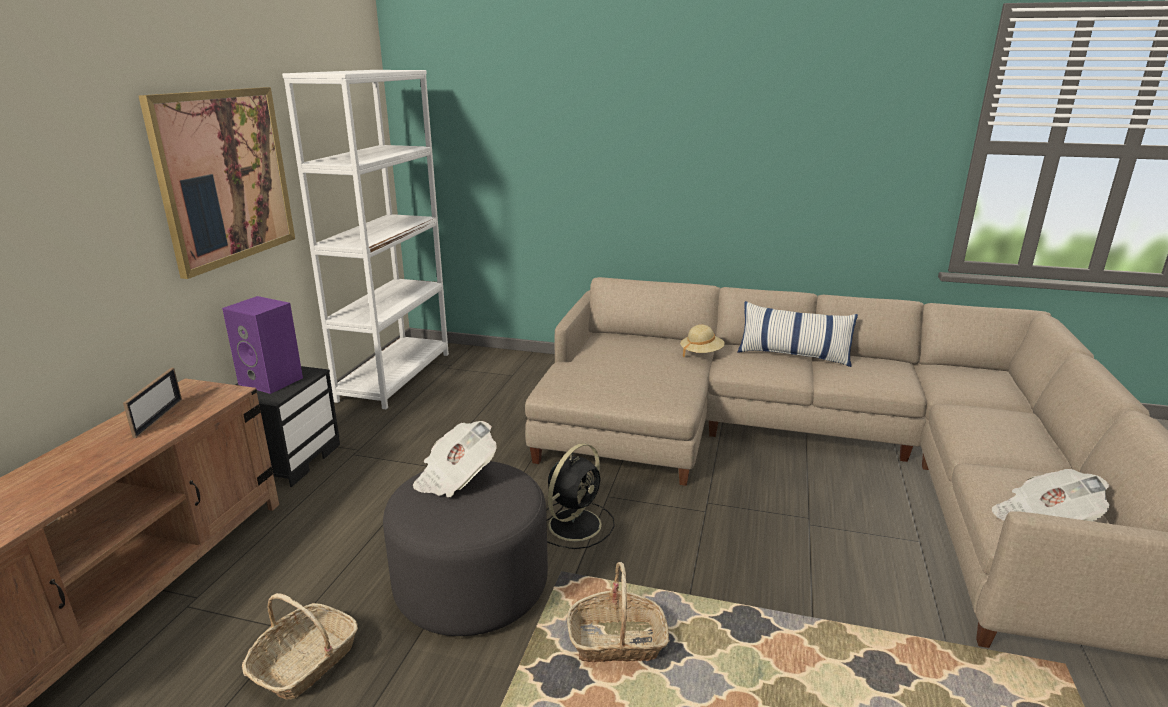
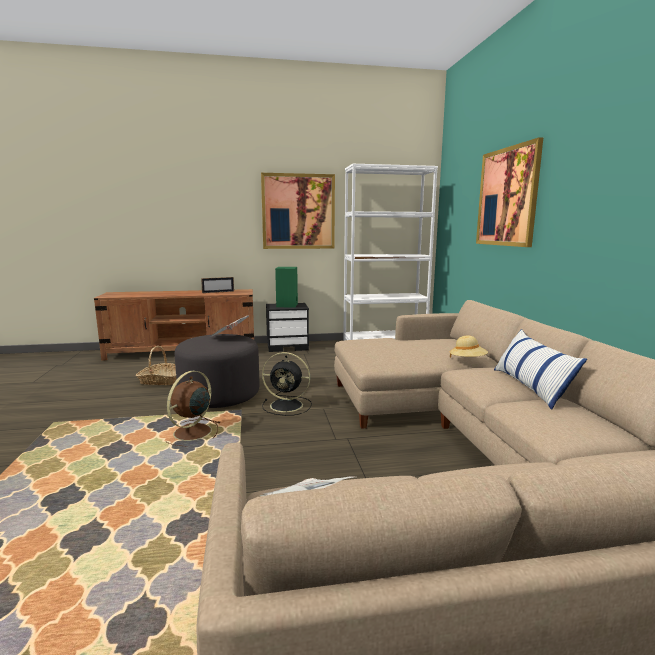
camera: 65 degrees right, 10 degrees down
(273, 381) = (287, 305): purple speaker -> green speaker
(589, 133) = (507, 197): none -> picture
(617, 641) = (191, 433): basket -> brown fan

